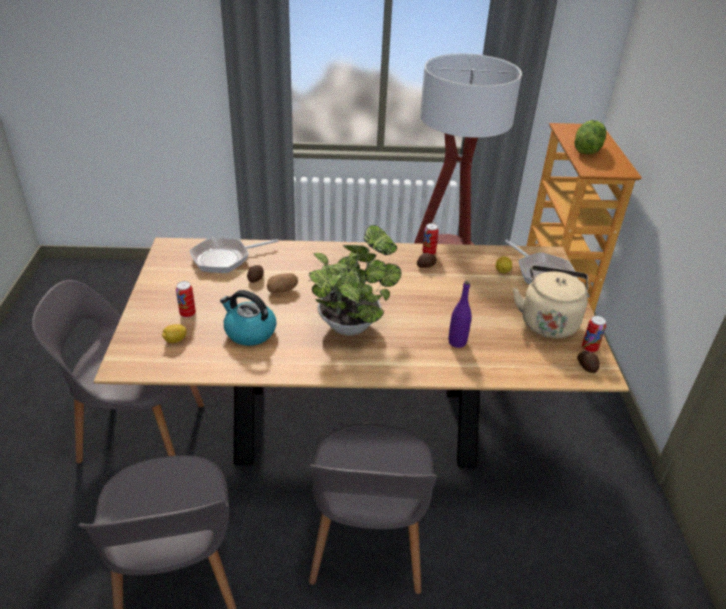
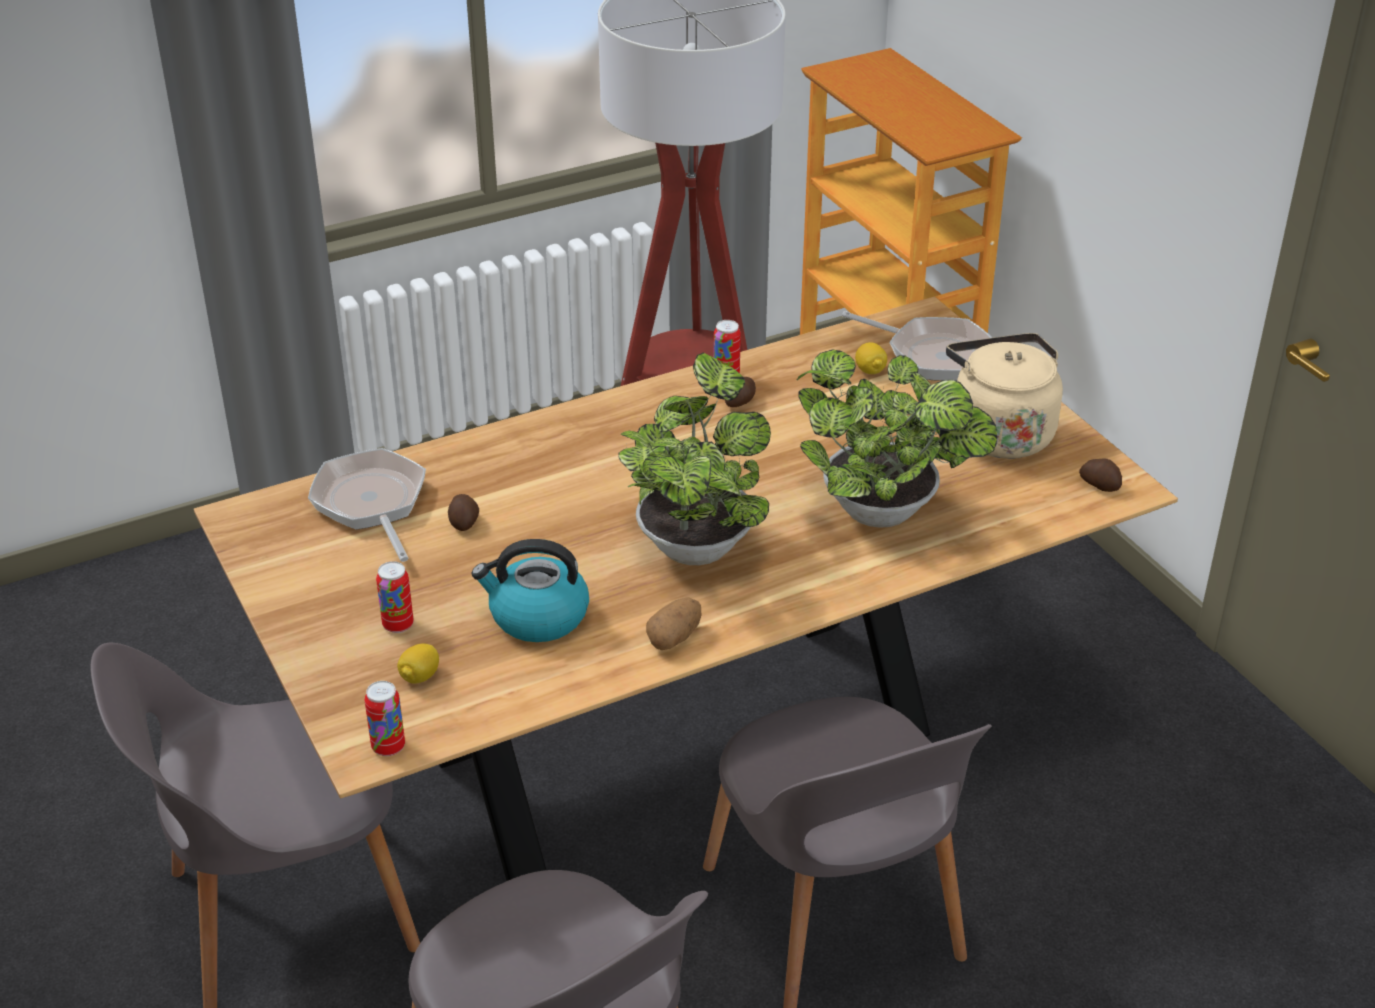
camera: 25 degrees left, 0 degrees up
(225, 258) = (371, 504): frying pan -> frying pan turned 120 degrees clockwise
(282, 290) = (529, 526): potato -> potato (674, 637)
(457, 342) = (886, 514): purple bottle -> potted plant
(586, 150) = (901, 107): lettuce -> none
(589, 348) = (1085, 455): can -> can (388, 747)

